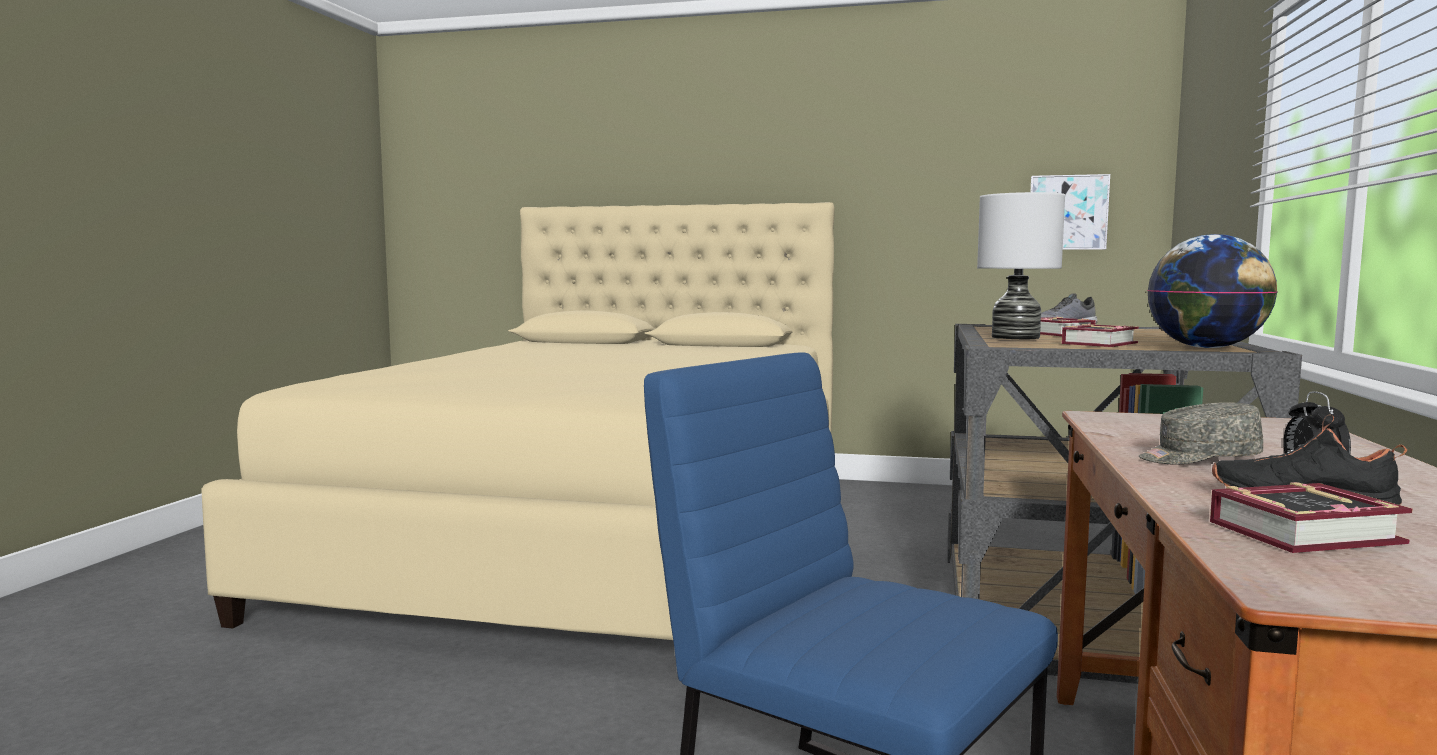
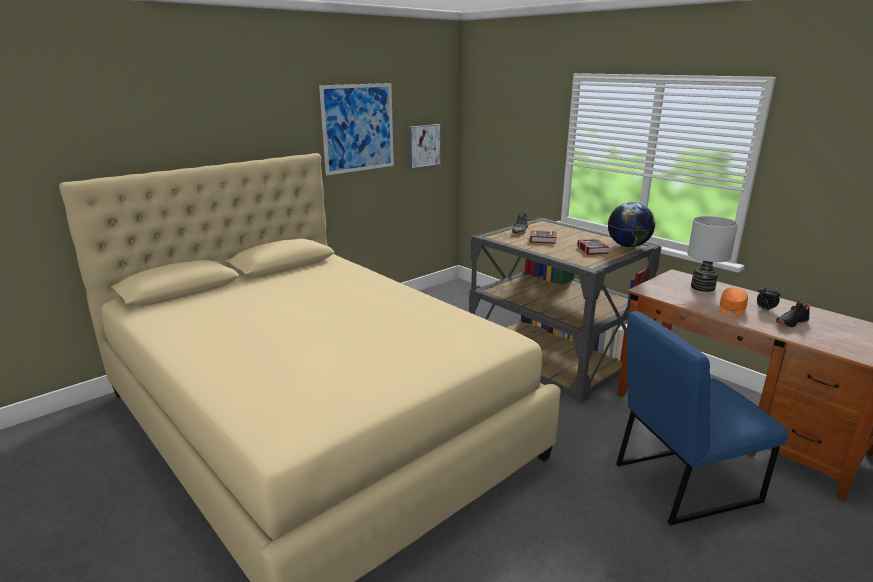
camera: 55 degrees left, 15 degrees up
(923, 173) = (358, 128): none -> picture
(1015, 337) = (558, 252): grey table lamp -> grey table lamp (702, 287)
(1198, 459) = (731, 310): grey cap -> orange cap
(1314, 534) = (829, 338): book -> none

